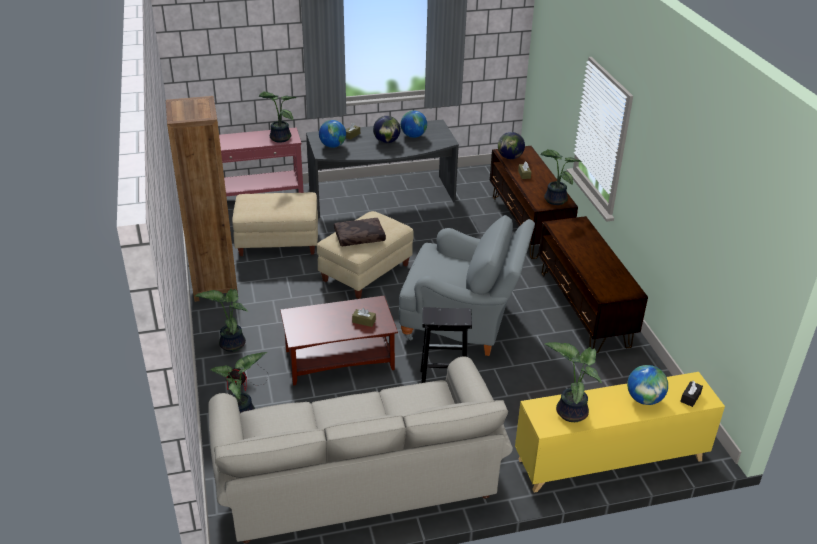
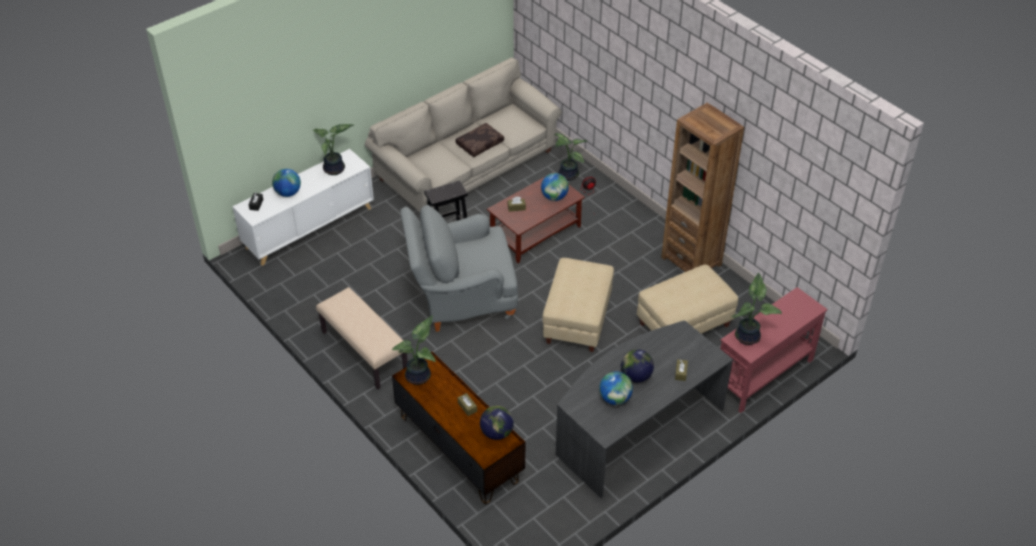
camera: 155 degrees right, 10 degrees up
(231, 344) = (624, 217): potted plant -> none
(332, 146) = (684, 346): globe -> globe (554, 197)
(359, 238) = (580, 280): brown pillow -> brown pillow (479, 143)
(583, 308) = (363, 351): brown tv stand -> beige bench
(609, 460) = (309, 227): yellow cabinet -> white cabinet

